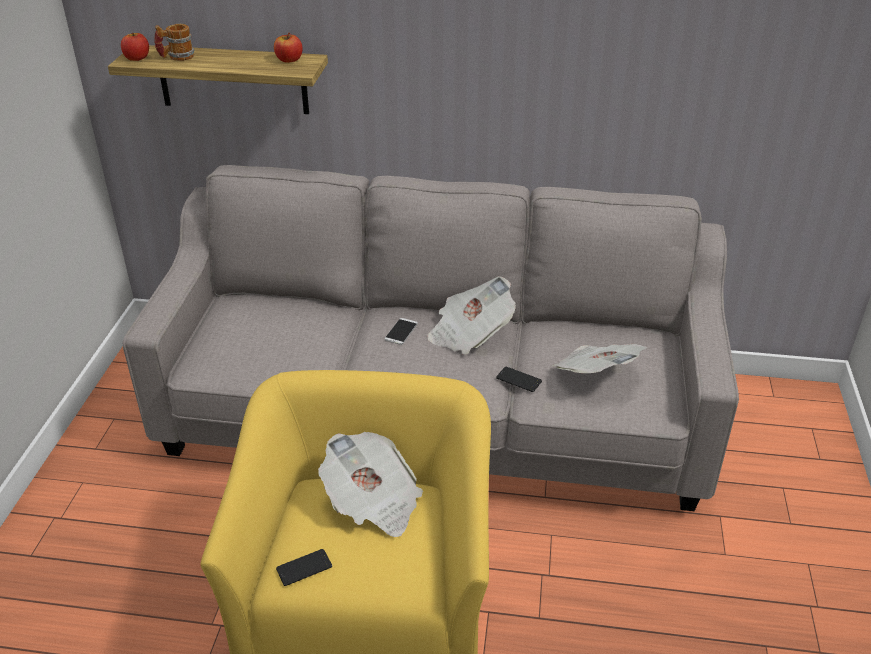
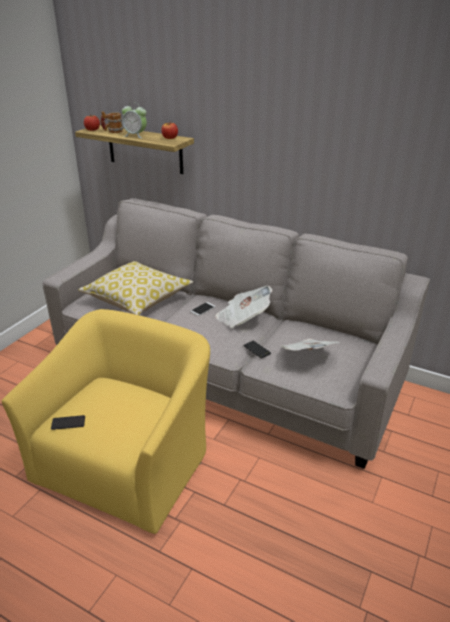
camera: 20 degrees right, 5 degrees down
(226, 62) = (135, 136): none -> alarm clock
(287, 335) = (137, 299): none -> pillow
(373, 502) = (130, 398): newspaper -> none

